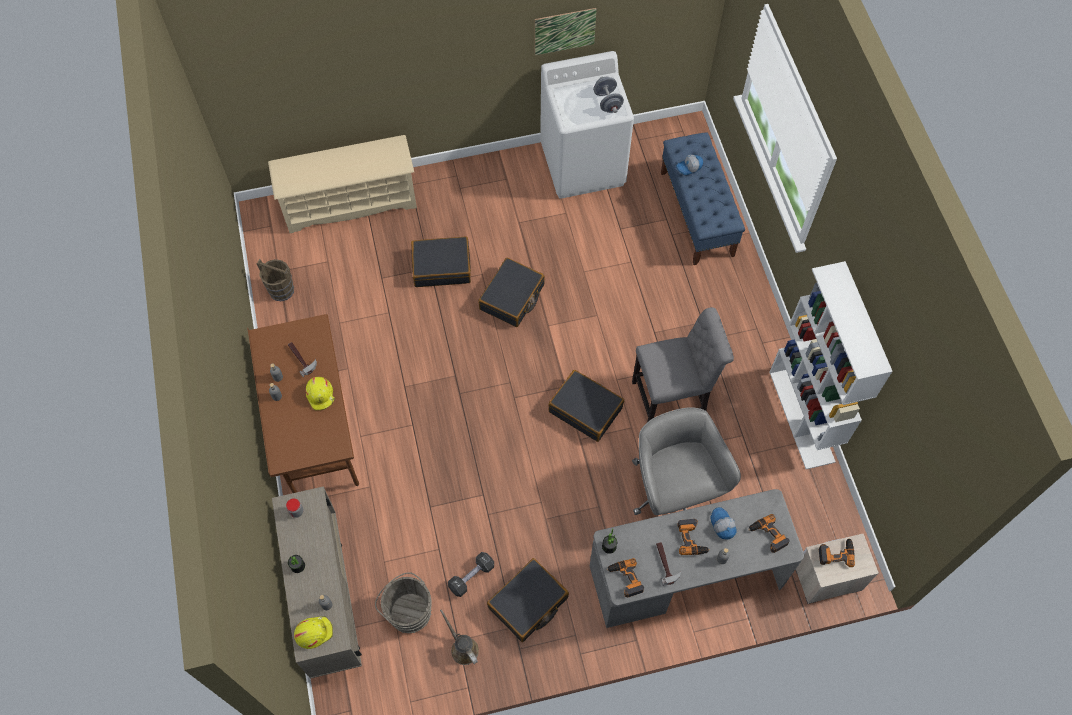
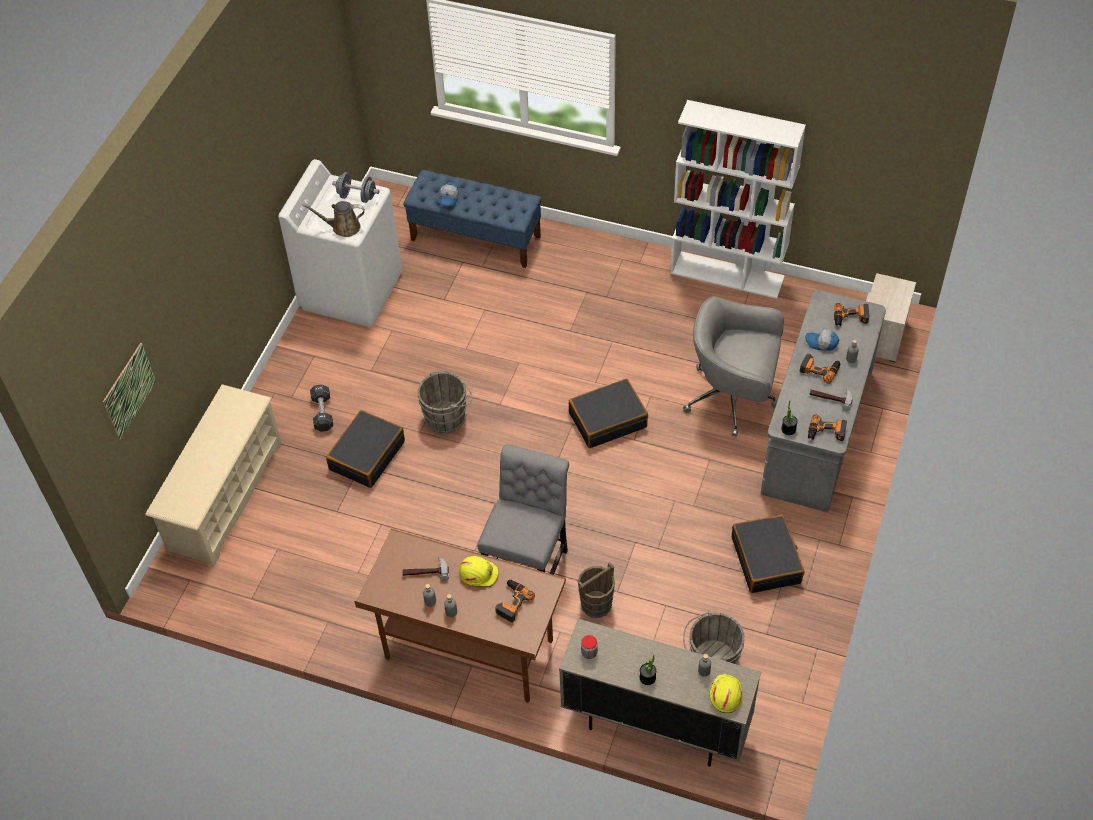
camera: 55 degrees left, 10 degrees down
(281, 290) = (277, 606): brown bucket -> brown bucket (596, 604)
(463, 648) = (776, 633): brown watering can -> brown watering can (343, 227)
(471, 576) = (711, 592): black dumbbell -> black dumbbell (322, 413)
(512, 297) = (448, 416): black suitcase -> grey bucket
(565, 31) = (279, 166): picture -> picture (129, 391)
(673, 399) = (645, 352): grey chair -> grey chair (529, 566)
(836, 553) = (881, 299): power drill -> power drill (511, 602)

